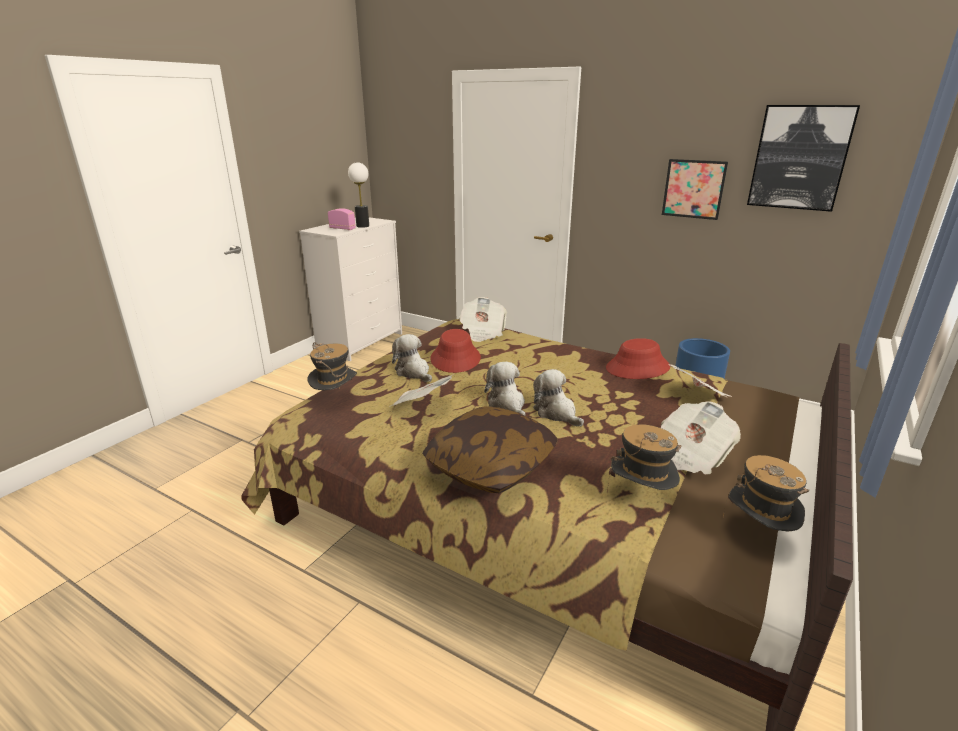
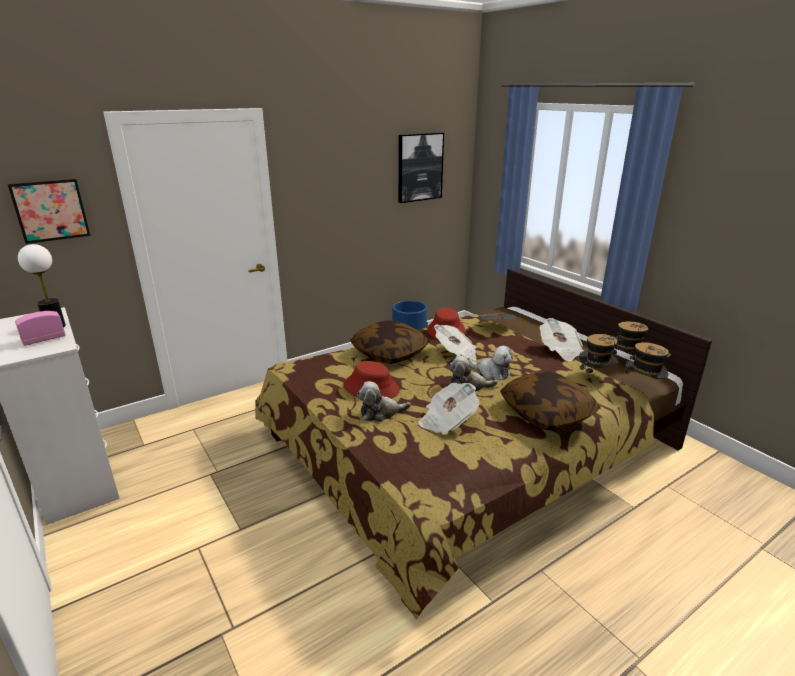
camera: 65 degrees left, 0 degrees up
(335, 400) = (404, 464): hat -> hat (642, 387)
(482, 332) = (327, 364): newspaper -> newspaper (456, 353)
(537, 352) = (389, 353): none -> pillow
(556, 413) = (491, 372): plush toy -> plush toy turned 135 degrees counterclockwise
(693, 189) = (365, 199): picture -> picture (50, 210)

